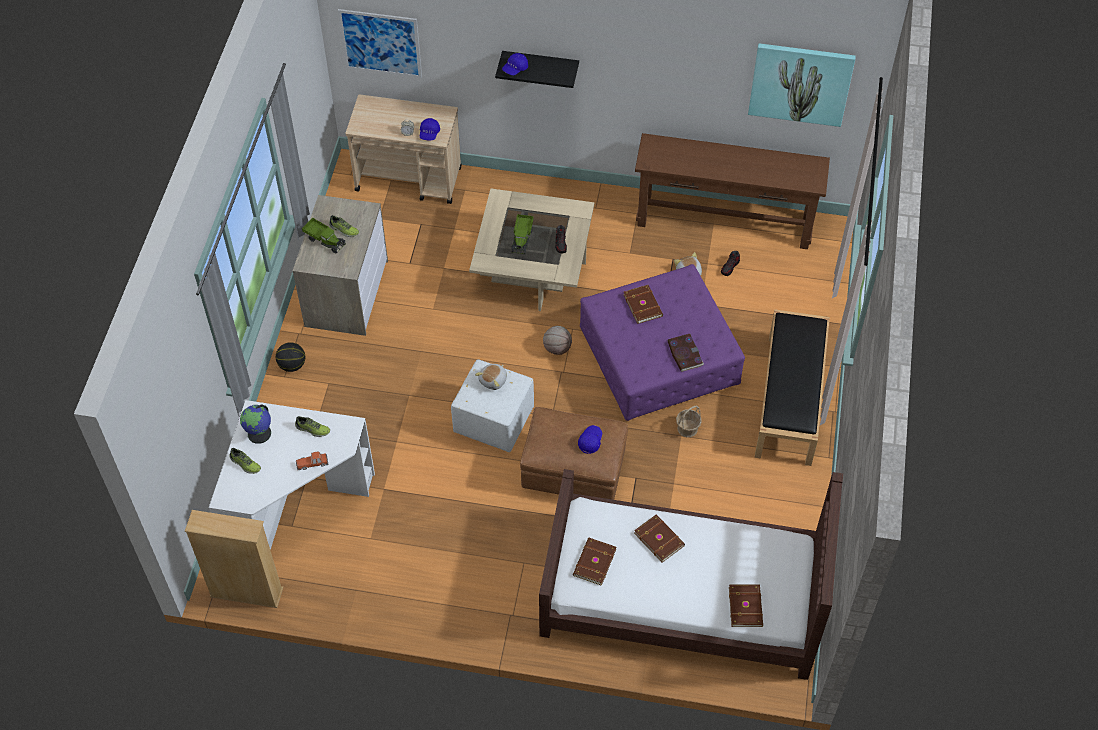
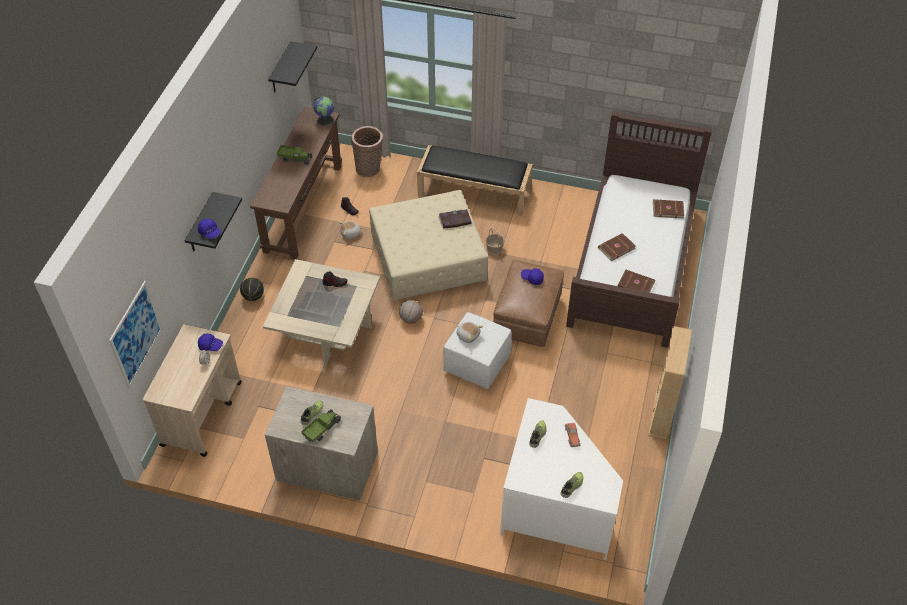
camera: 85 degrees left, 5 degrees down
(246, 592) = (636, 544): beige bookcase -> beige bookcase (661, 415)
(259, 433) = (540, 475): globe -> globe (325, 120)
(292, 365) = (402, 510): basketball -> basketball (253, 296)
(522, 238) = (324, 307): toy truck -> toy truck (295, 158)
(643, 305) = (405, 239): brown book -> none
(659, 357) = (428, 258): purple ottoman -> beige ottoman
(800, 83) = (280, 69): picture -> black shelf
(810, 279) = (369, 169): none -> basket

